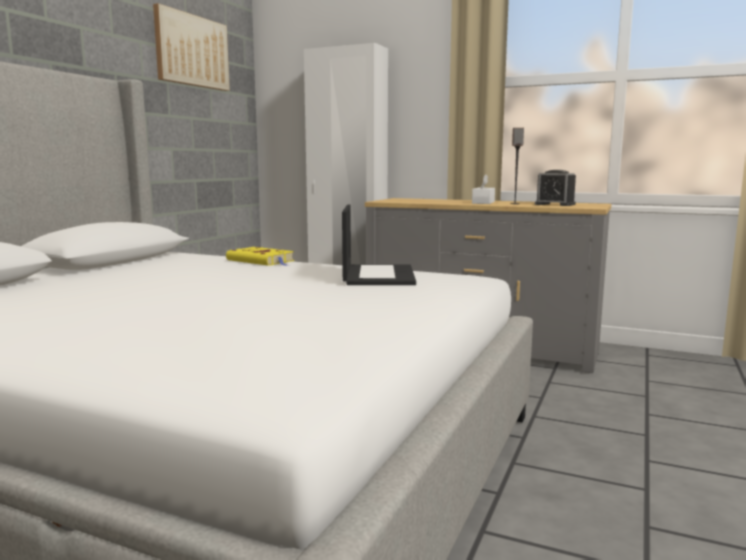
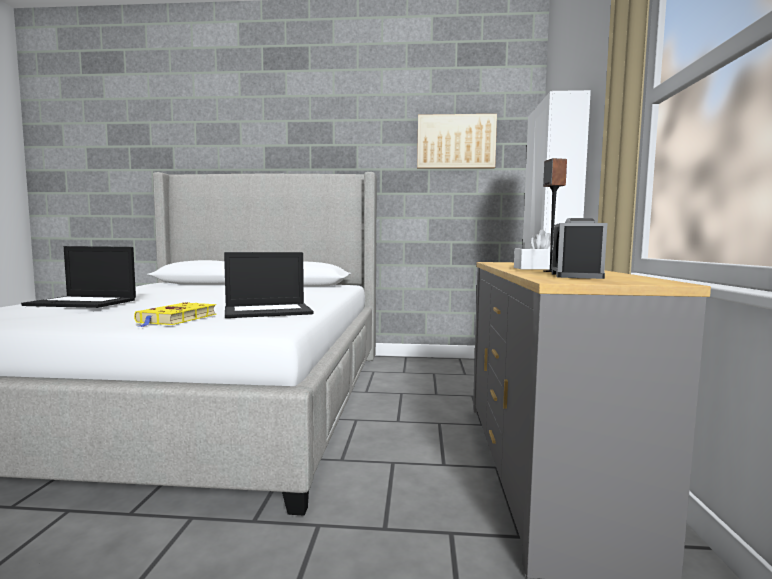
camera: 70 degrees right, 5 degrees down
(224, 328) = (84, 302): none -> laptop
(262, 261) = (323, 295): yellow book -> yellow book (176, 319)

